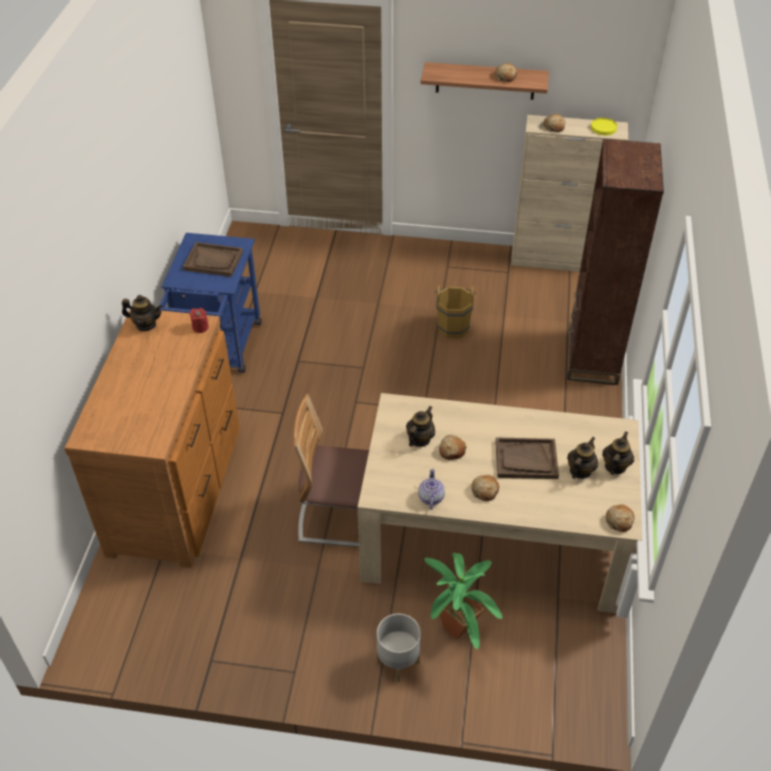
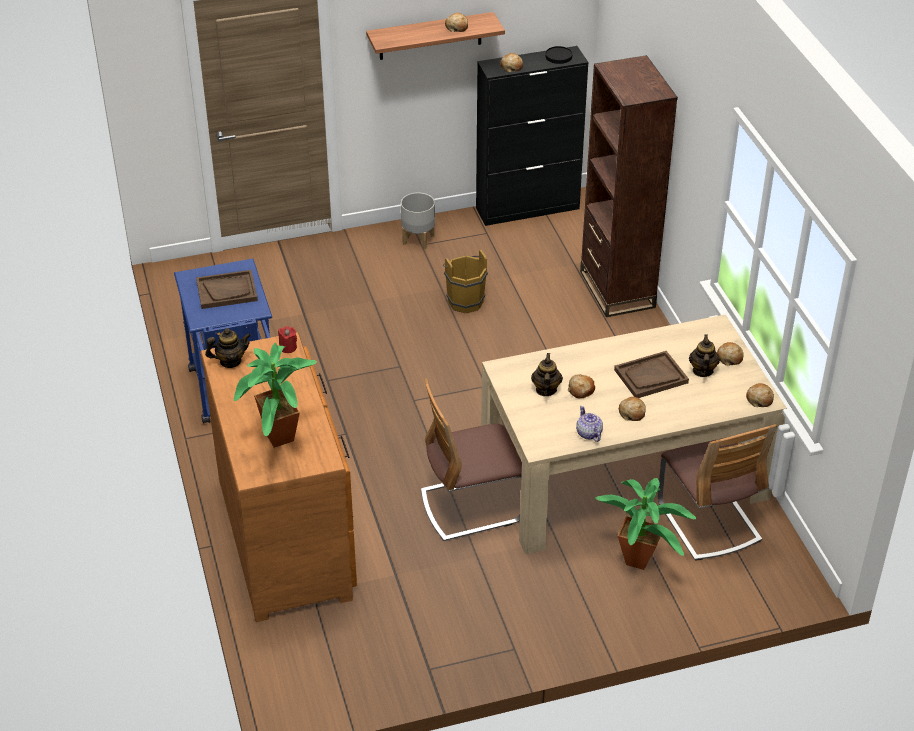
camera: 25 degrees left, 5 degrees down
(129, 414) = (279, 442): none -> potted plant
(398, 662) = (603, 606): grey planter -> grey planter (418, 239)
(546, 614) = (708, 521): none -> chair
(557, 260) = (528, 208): beige cabinet -> black cabinet
(603, 128) = (558, 56): yellow plate -> black plate
(615, 466) = (729, 357): teapot -> bread

